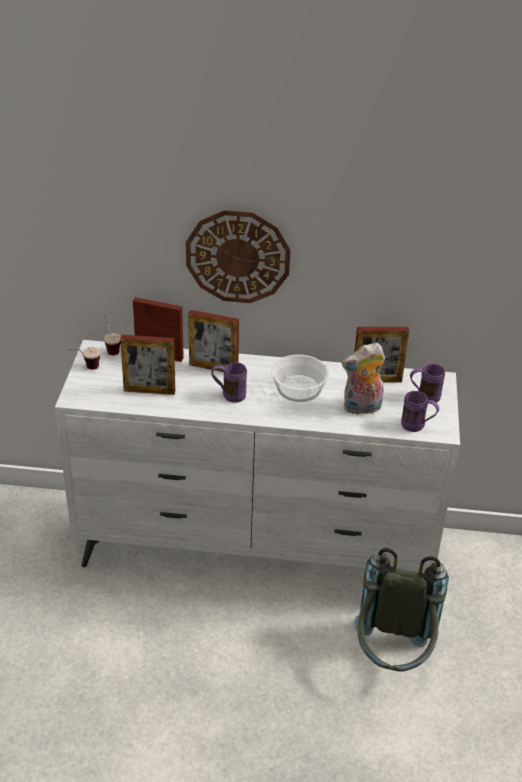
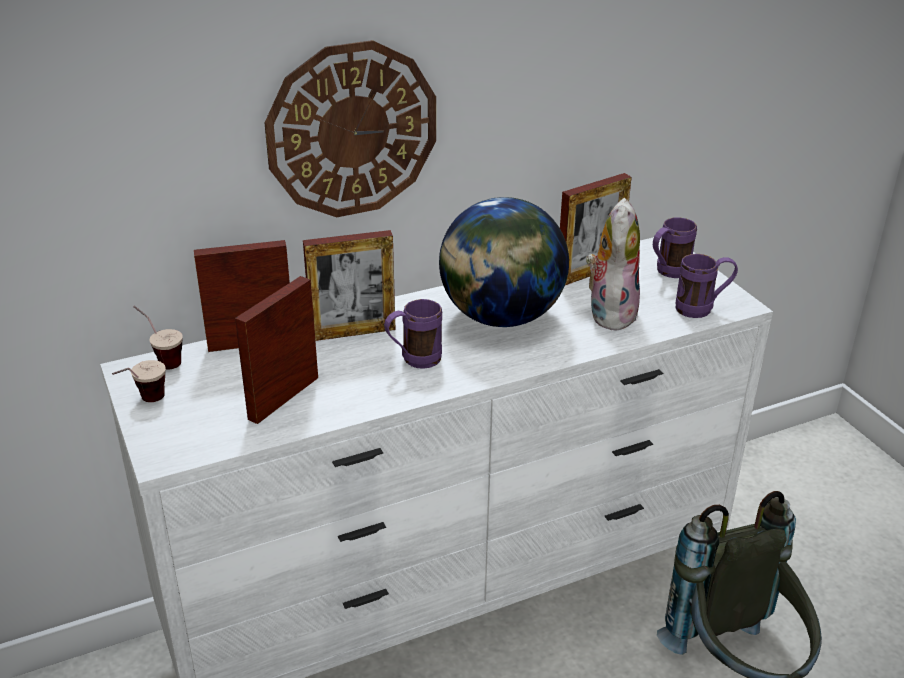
camera: 30 degrees left, 5 degrees down
(149, 390) = (284, 398): picture frame -> picture frame turned 150 degrees clockwise
(298, 388) = (501, 317): bowl -> globe
(362, 408) = (609, 312): plush toy -> plush toy turned 150 degrees clockwise

